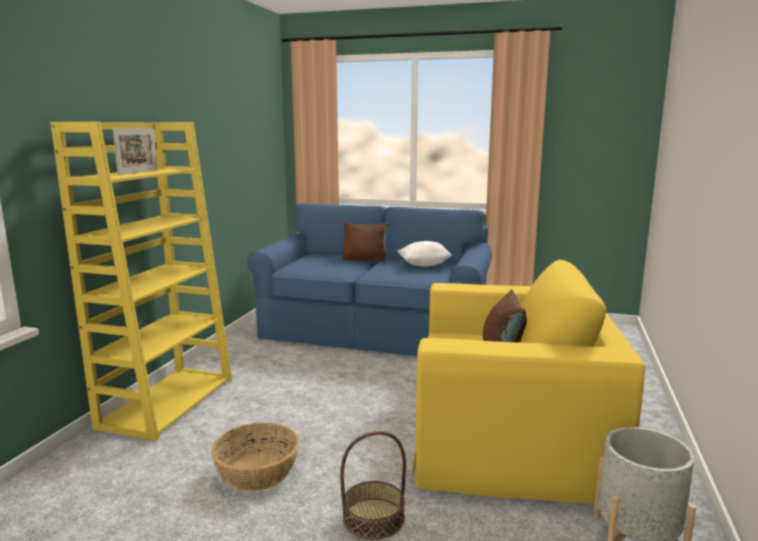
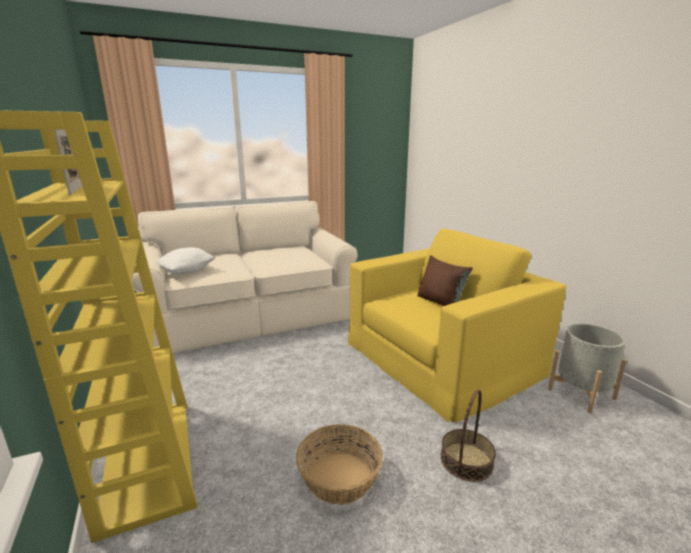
camera: 40 degrees left, 5 degrees up
(365, 259) = (234, 256): brown pillow -> none
(376, 328) = (251, 314): blue sofa -> beige sofa
(424, 265) = (291, 251): white pillow -> white pillow (186, 271)

